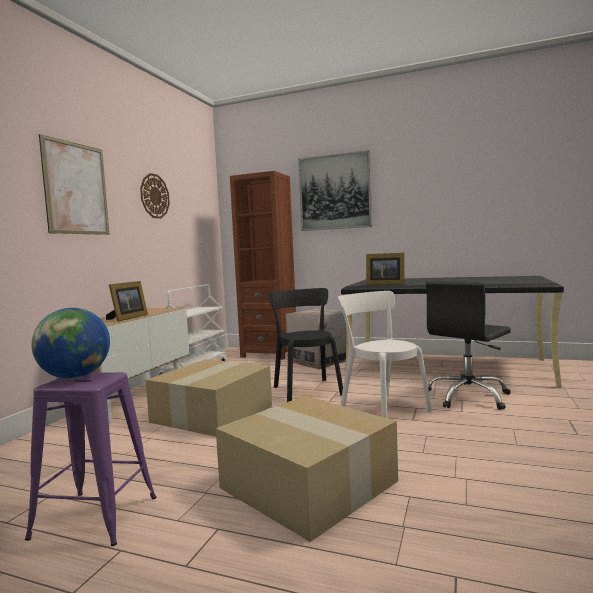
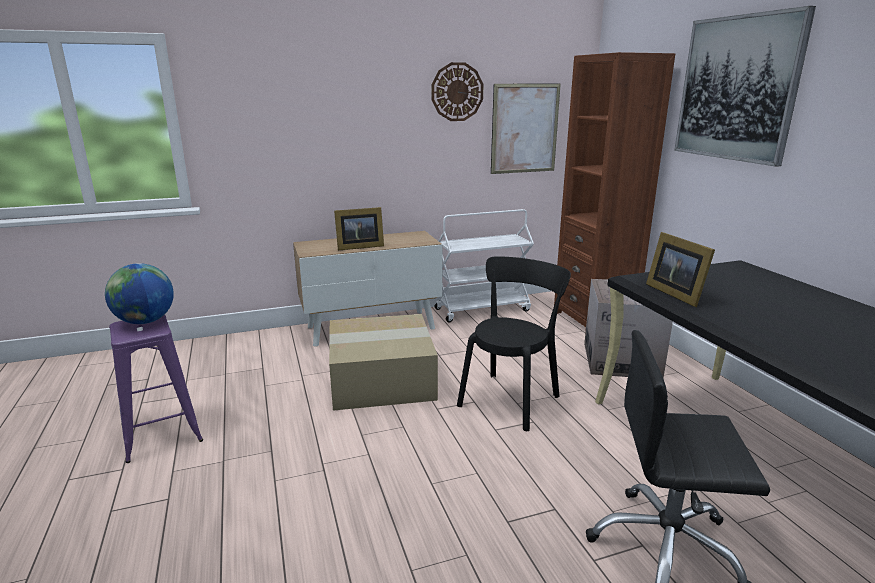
camera: 50 degrees right, 15 degrees up
(76, 188) = (333, 97): picture -> picture (525, 129)
(311, 484) = (272, 515): cardboard box -> none
(382, 409) = (513, 481): white chair -> none

